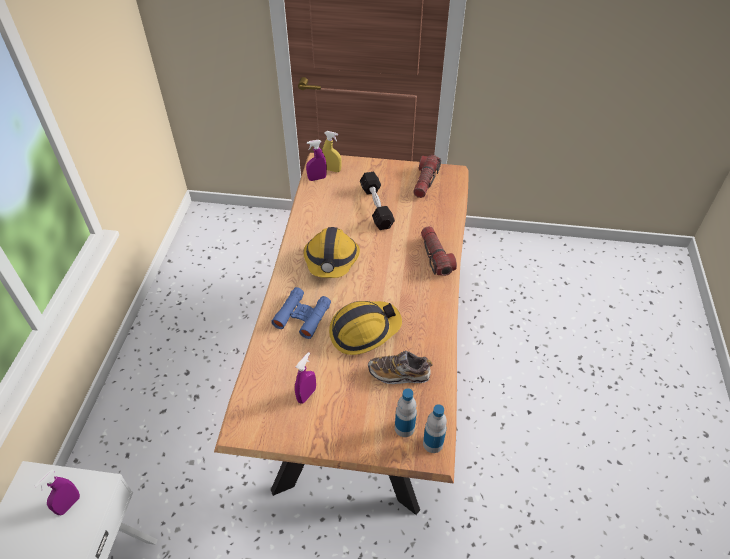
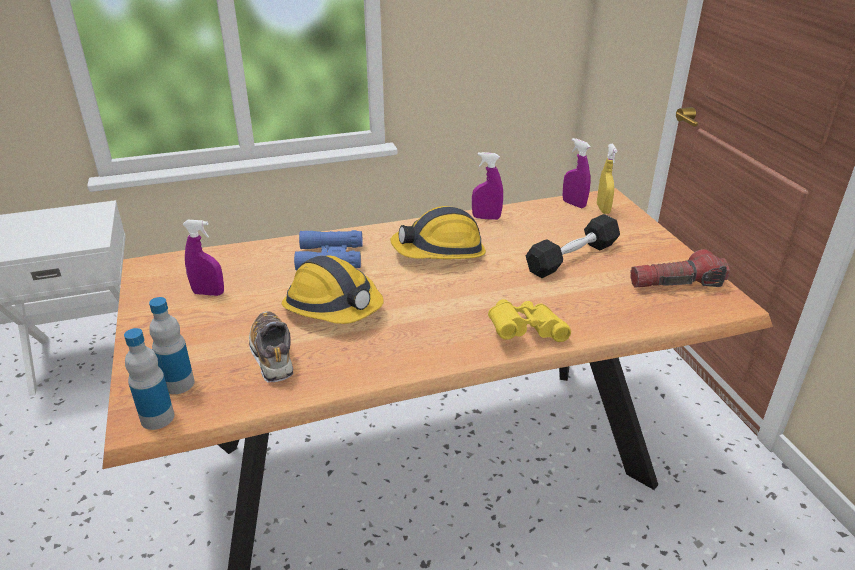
camera: 65 degrees right, 15 degrees down
(69, 505) = (72, 233): purple spray bottle -> purple spray bottle (486, 218)
(435, 256) = (524, 332): flashlight -> yellow binoculars

